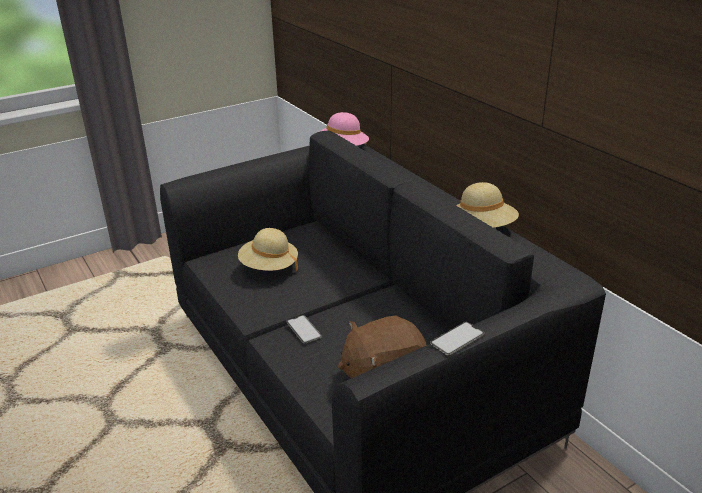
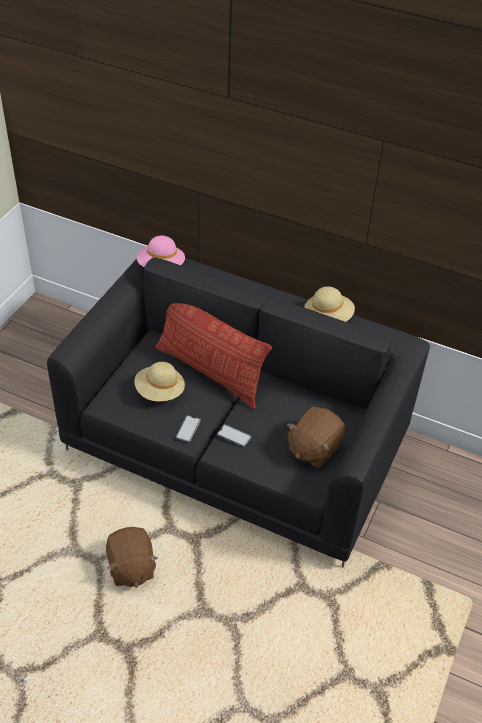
camera: 35 degrees left, 15 degrees up
(135, 444) = (131, 568): none -> brown plush toy
(338, 268) = (210, 372): none -> pillow
(457, 338) = (381, 416): phone -> phone (188, 428)

